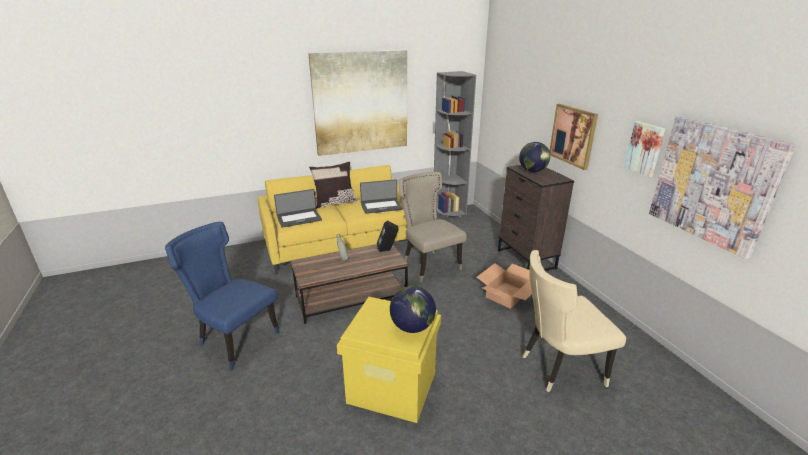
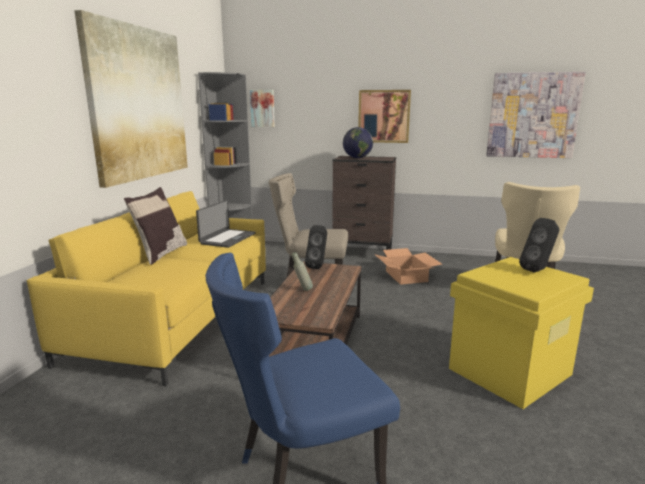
camera: 55 degrees left, 10 degrees down
(299, 219) = (159, 279): laptop -> none
(412, 327) = (538, 270): globe -> black speaker
(645, 148) = (468, 106): picture -> picture (263, 108)

